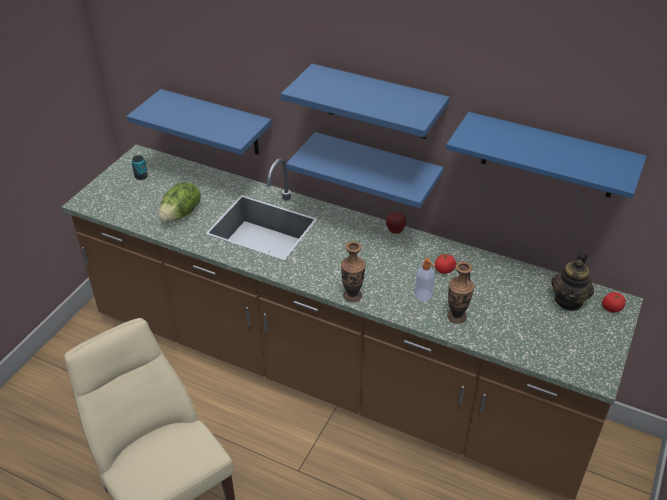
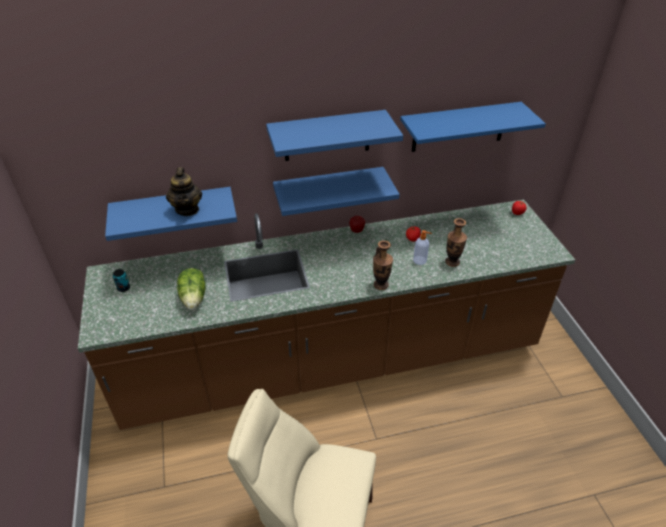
camera: 40 degrees left, 0 degrees up
(569, 301) = (494, 220): teapot -> teapot (187, 209)

